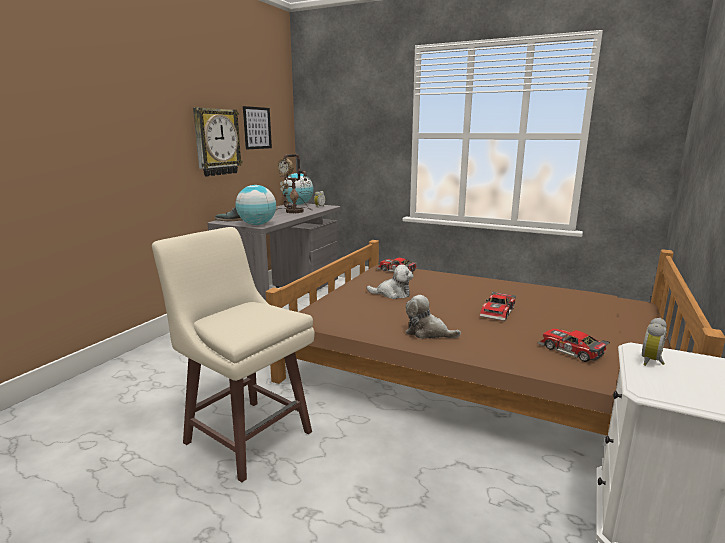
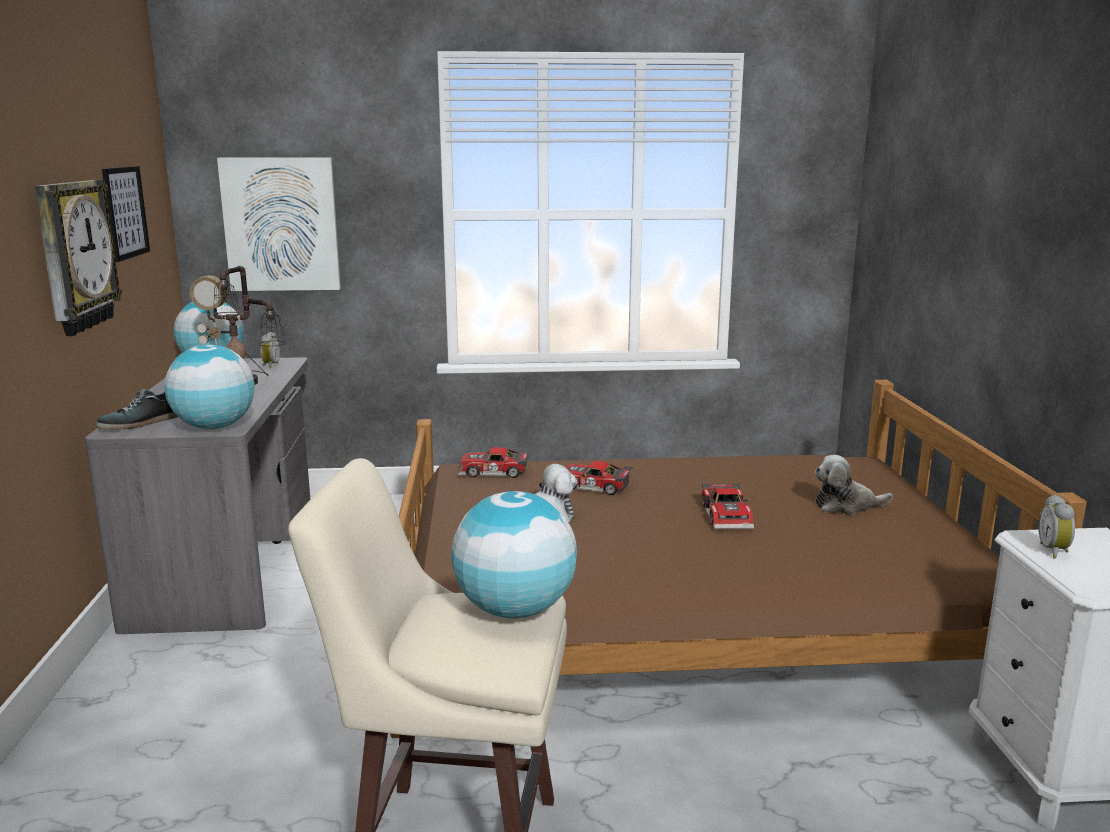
camera: 30 degrees left, 0 degrees up
(273, 315) = (515, 610): none -> globe
(337, 139) = (281, 224): none -> picture
(428, 333) = (675, 575): plush toy -> plush toy (846, 506)
(570, 351) = (874, 555): toy car -> toy car (593, 487)

